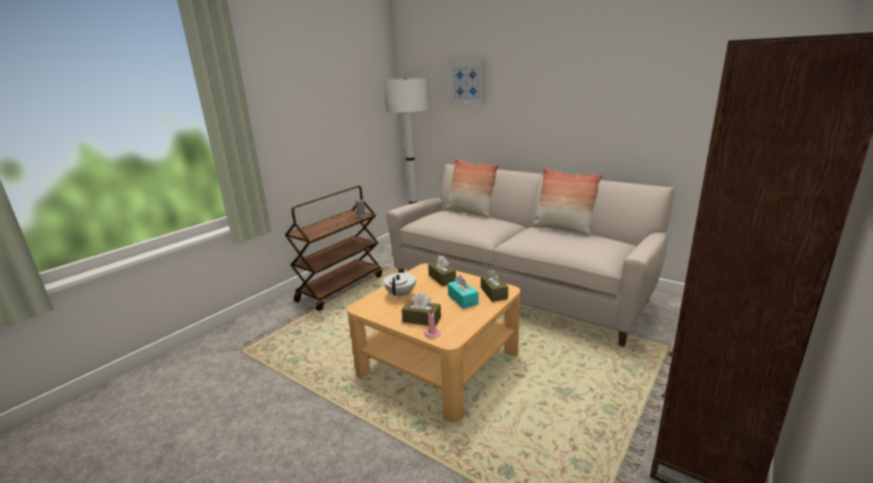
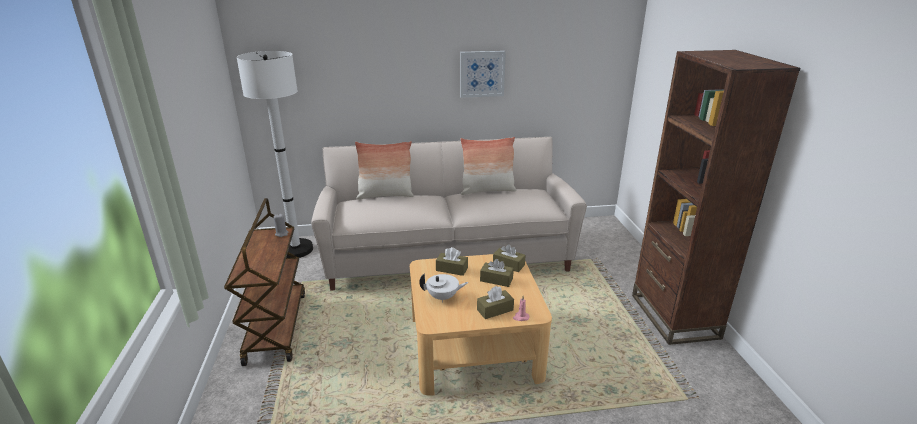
camera: 45 degrees left, 5 degrees up
(401, 294) = (443, 297): white teapot -> white teapot turned 120 degrees clockwise
(462, 299) = (496, 280): turquoise tissue box -> brown tissue box
(467, 82) = (339, 55): picture -> picture (482, 74)

